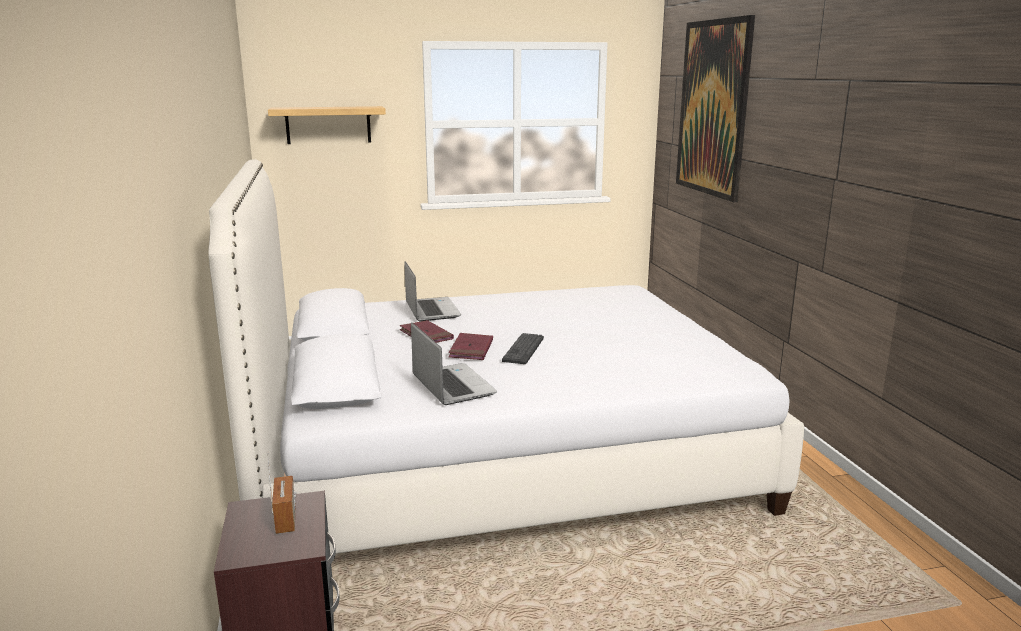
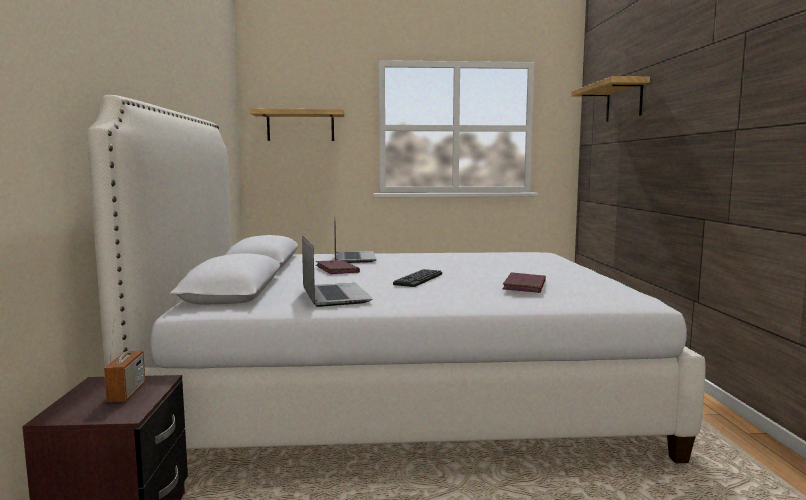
camera: 10 degrees right, 10 degrees down
(471, 349) = (370, 277): red book -> red book (524, 286)
(713, 108) = (624, 101): picture -> shelf

